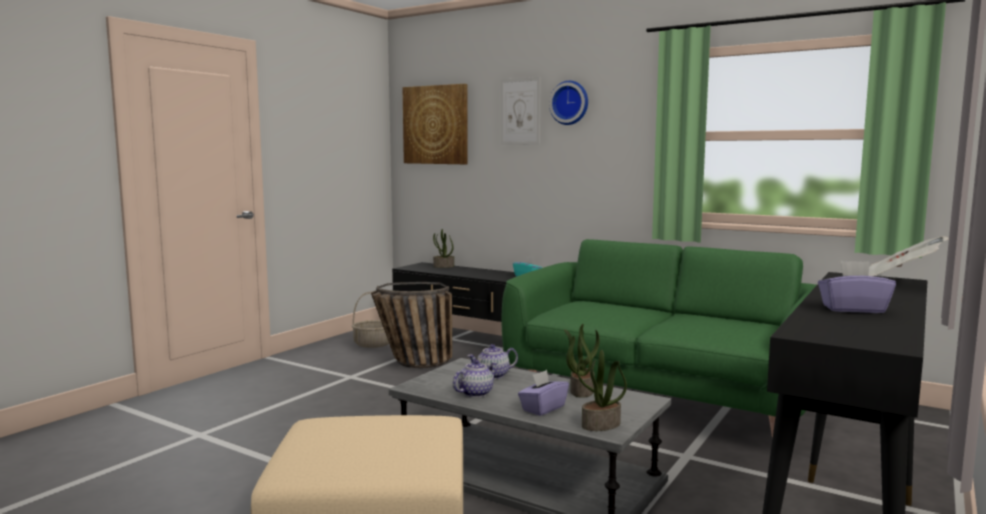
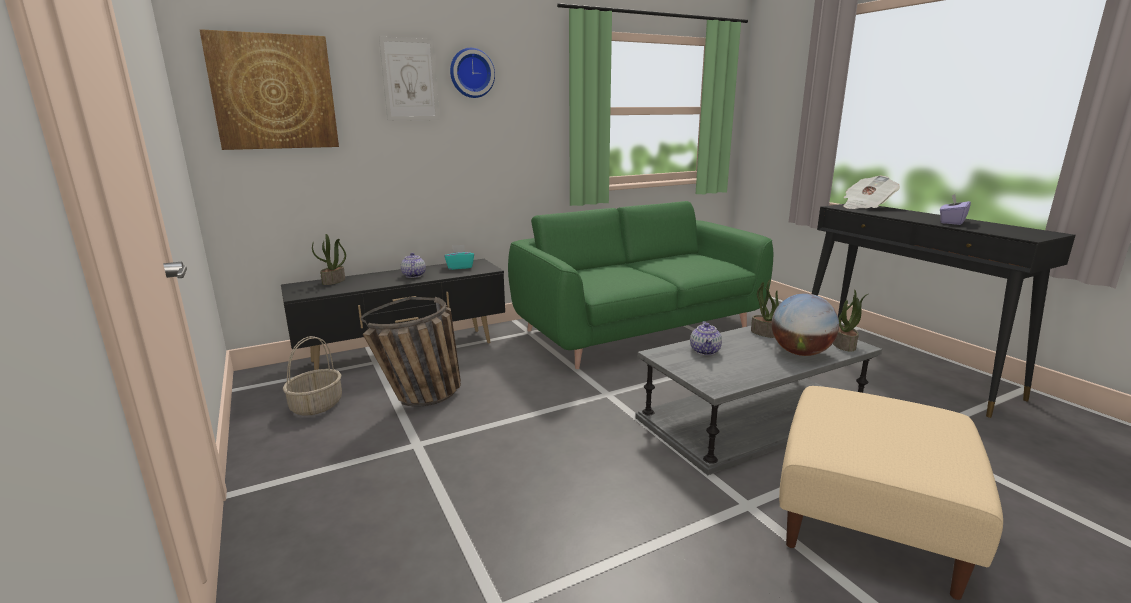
camera: 60 degrees left, 10 degrees up
(475, 393) = (750, 366): teapot -> teapot (413, 275)
(543, 408) = (801, 353): purple tissue box -> globe

